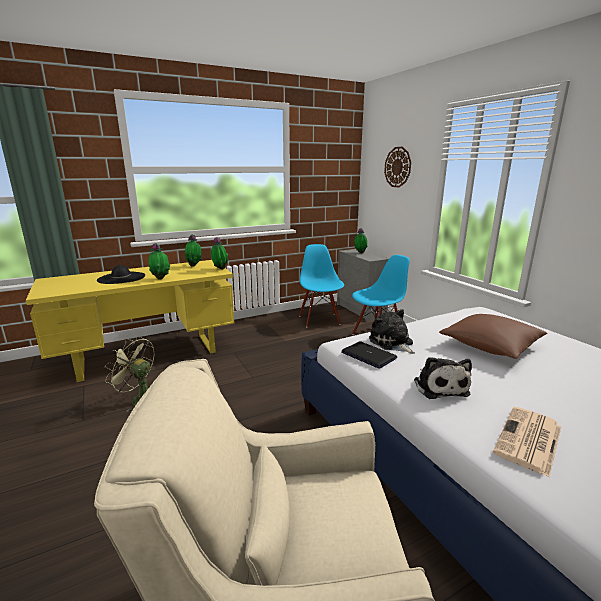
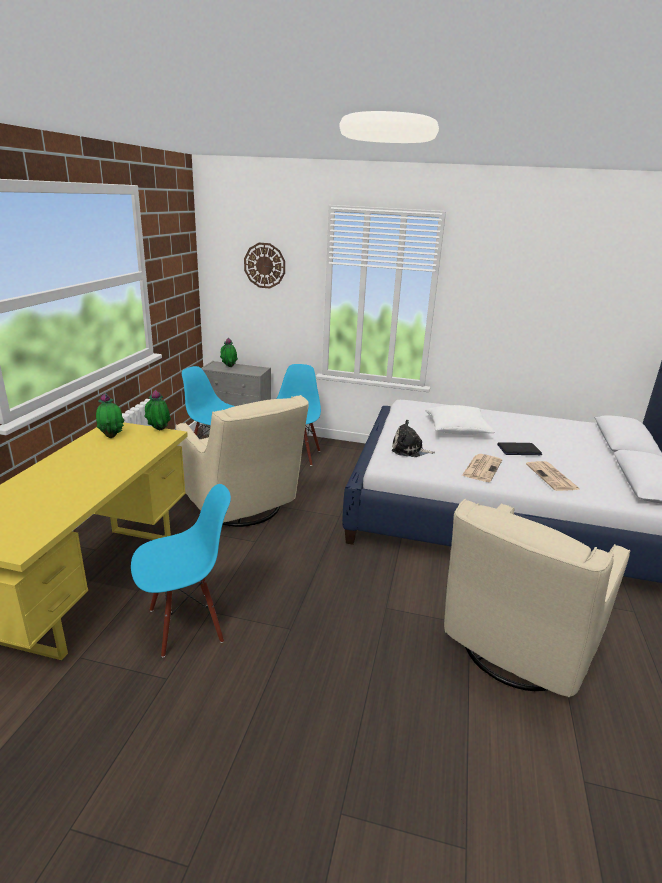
camera: 50 degrees left, 5 degrees up
(121, 278) = (63, 484): black hat -> none
(139, 399) = (186, 623): green fan -> blue chair
(161, 278) = (122, 466): potted plant -> none
(283, 354) = (243, 507): none -> beige armchair
(369, 355) = (416, 466): laptop -> laptop (519, 450)
(439, 386) = (482, 468): plush toy -> newspaper
(490, 346) = (457, 429): brown pillow -> white pillow

